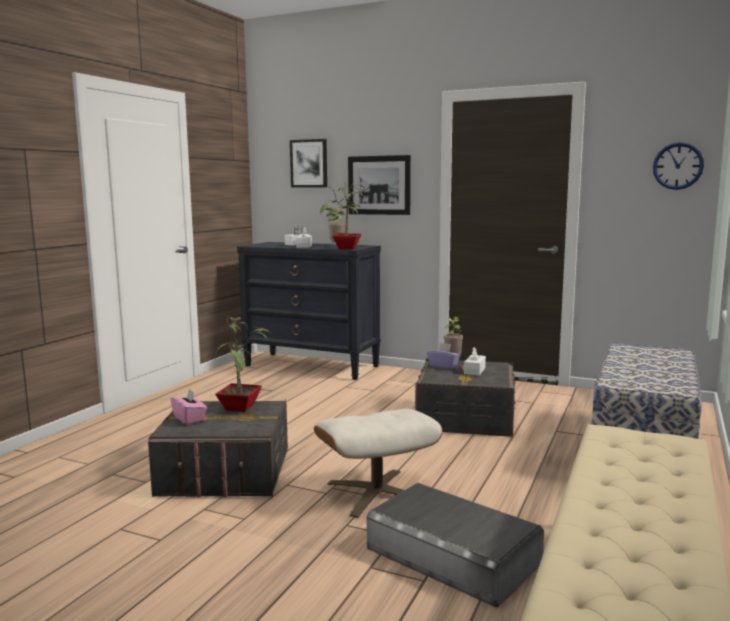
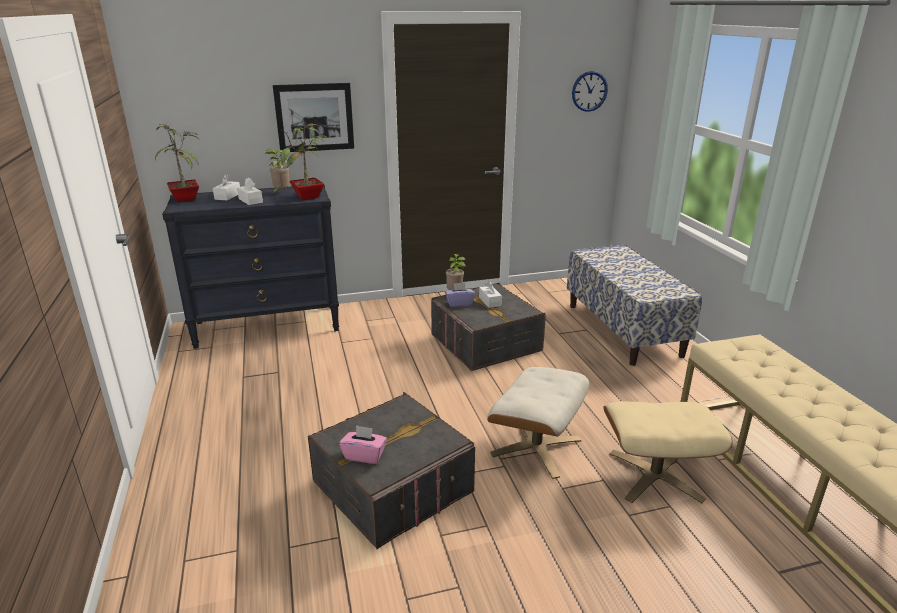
camera: 40 degrees left, 15 degrees up
(241, 408) = (386, 420): potted plant -> potted plant (187, 199)
(309, 163) = (217, 94): picture -> none
(452, 555) = (655, 476): grey storage box -> beige ottoman

